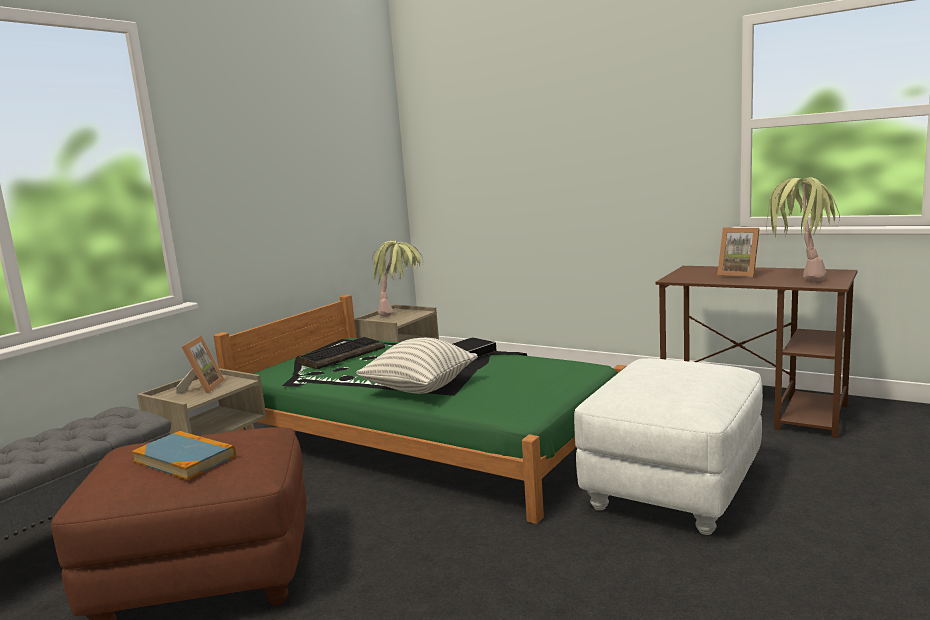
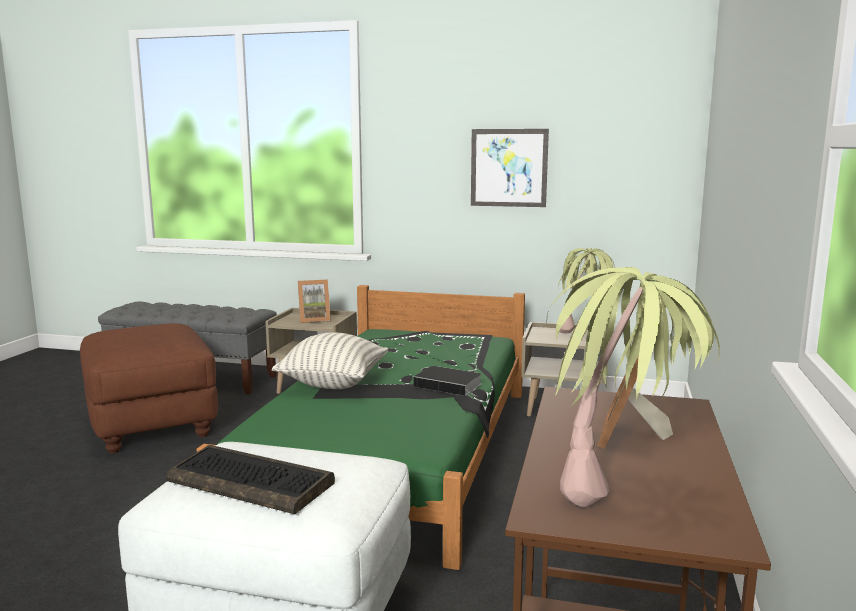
camera: 70 degrees right, 0 degrees up
(184, 459) = (134, 337): book -> none
(298, 185) = (509, 168): none -> picture
(342, 355) = (426, 342): keyboard -> keyboard (252, 482)

